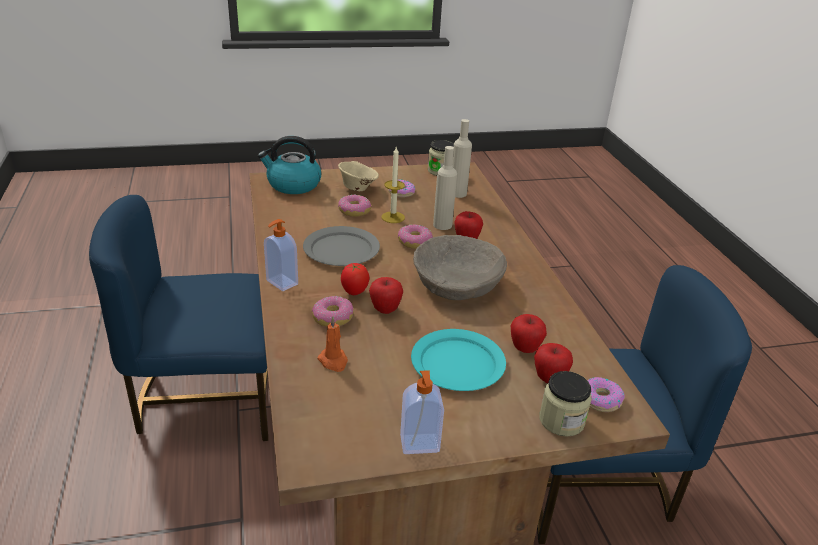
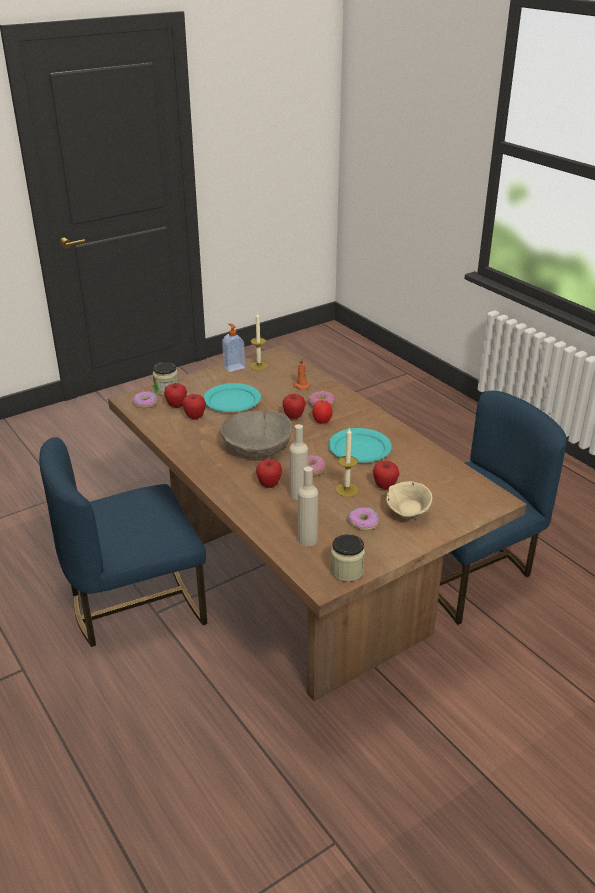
camera: 160 degrees right, 0 degrees up
(281, 283) = (374, 415): soap dispenser -> none
(293, 185) = (469, 500): kettle -> none
(341, 249) = (360, 448): grey plate -> turquoise plate
(354, 211) = (385, 486): donut -> apple
(371, 433) = (259, 366): none -> candle

